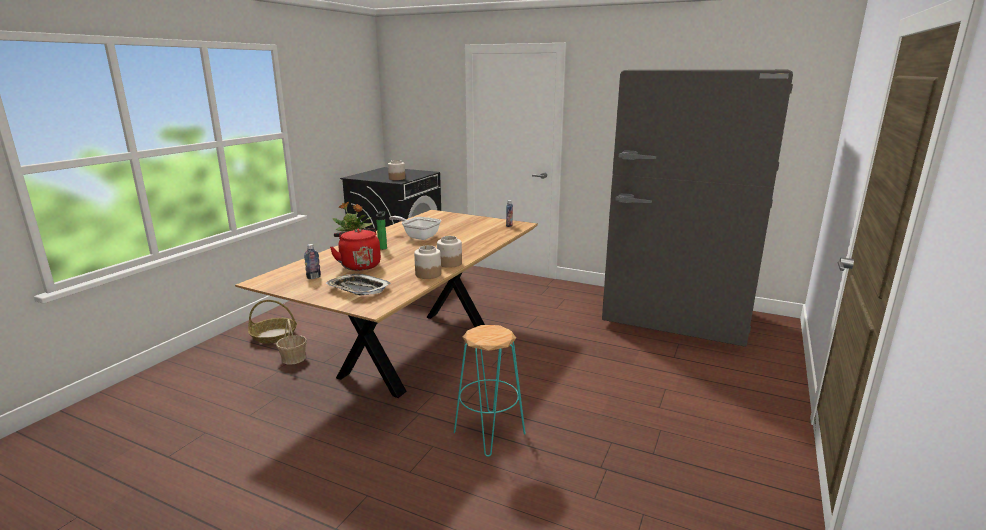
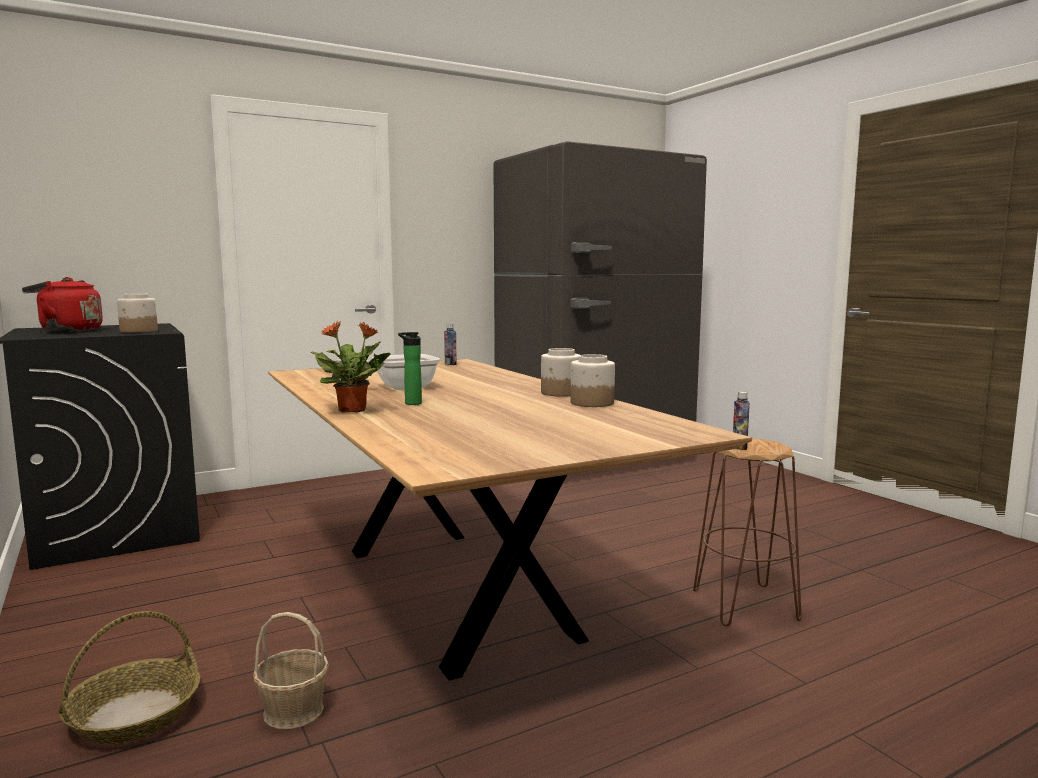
camera: 55 degrees left, 10 degrees down
(313, 277) = (487, 441): bottle -> bottle (739, 447)
(358, 289) = (601, 430): tray -> none
(359, 265) = (477, 419): red kettle -> red kettle (67, 331)
(489, 433) = (745, 605): turquoise stool -> brown stool

